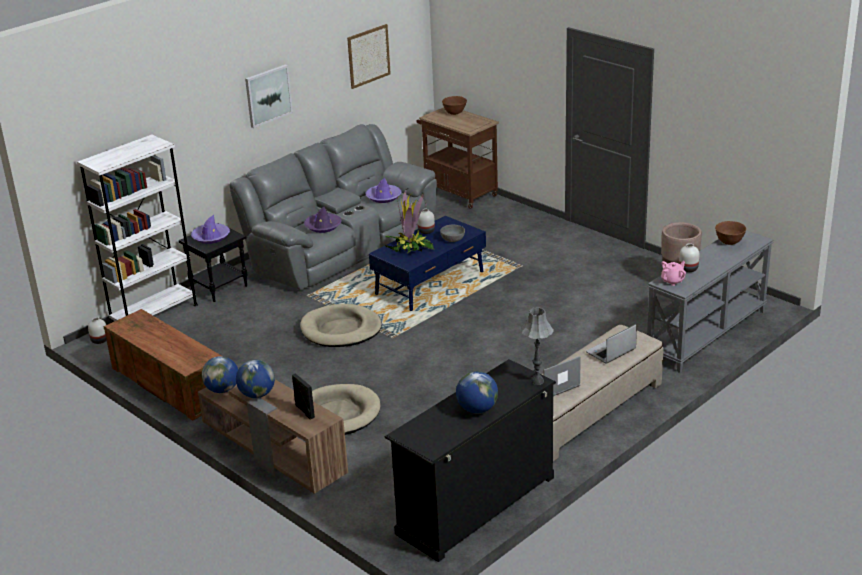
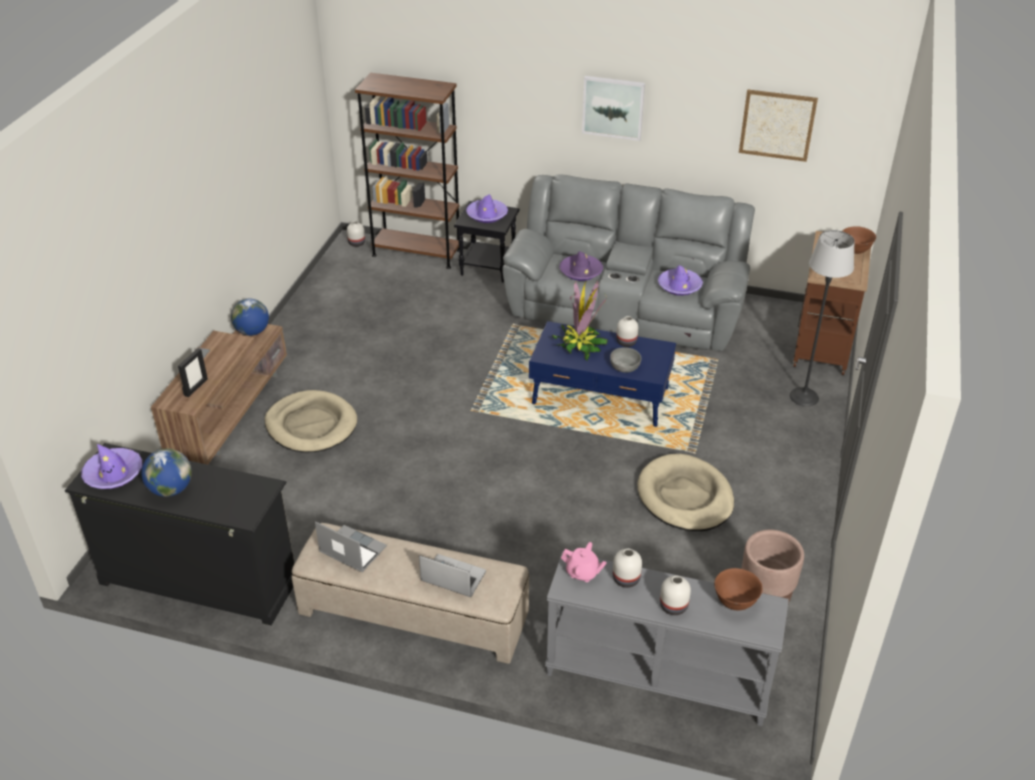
camera: 60 degrees right, 10 degrees up
(154, 314) = (416, 253): white bookcase -> brown bookcase
(168, 384) = (309, 307): brown bench -> none
(257, 394) = (211, 348): globe -> none
(341, 329) = (464, 370): beige dog bed -> beige dog bed (685, 497)
(433, 434) = (114, 474): none -> purple hat
(504, 214) = (804, 397): none -> floor lamp
(537, 381) = (245, 517): grey table lamp -> none
(720, 260) = (673, 606): none -> white vase

